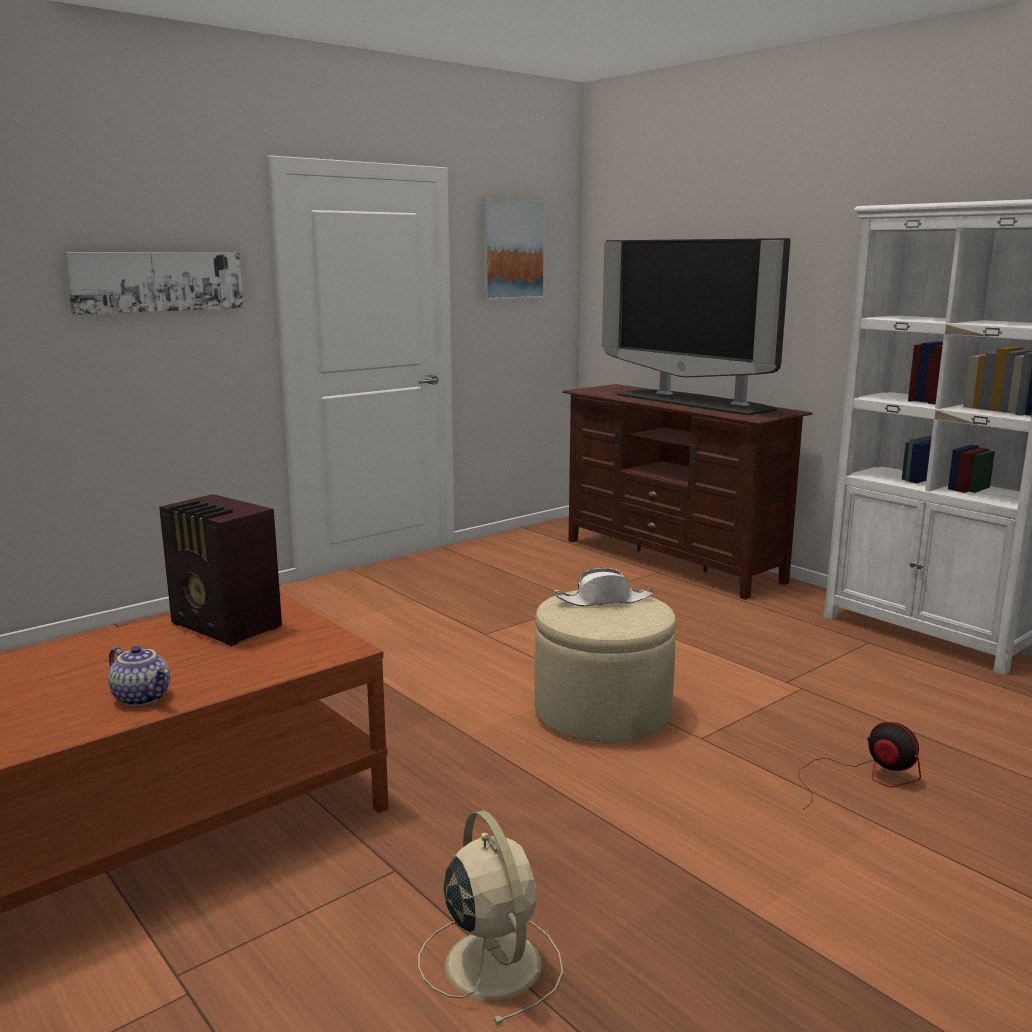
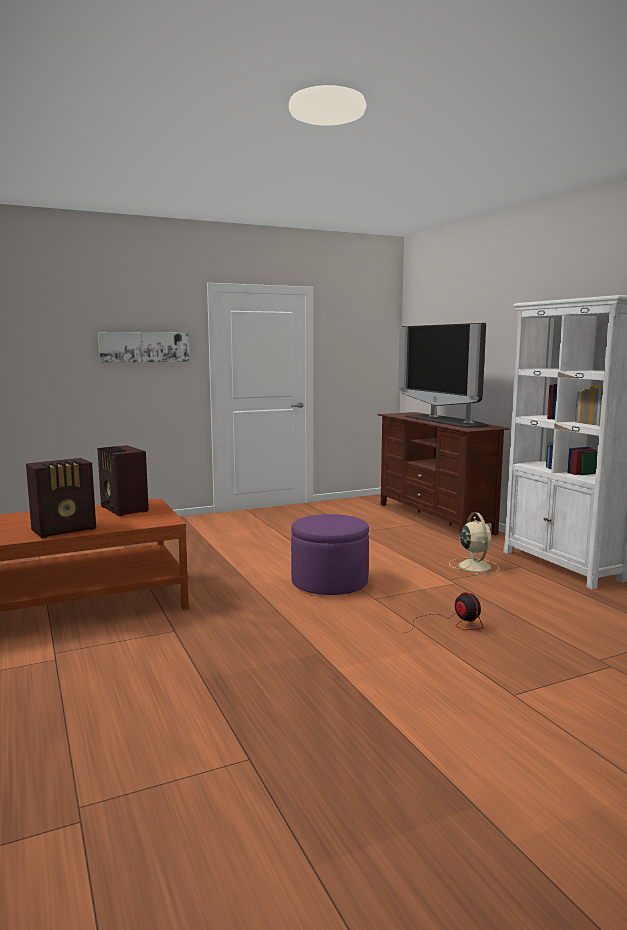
camera: 15 degrees right, 5 degrees down
(143, 697) = (65, 530): teapot -> radio
(491, 961) = (192, 667): beige fan -> beige fan (474, 566)
(512, 250) = (354, 332): picture -> none
(602, 713) = (329, 583): beige ottoman -> purple ottoman
(604, 600) = (332, 518): white hat -> none

